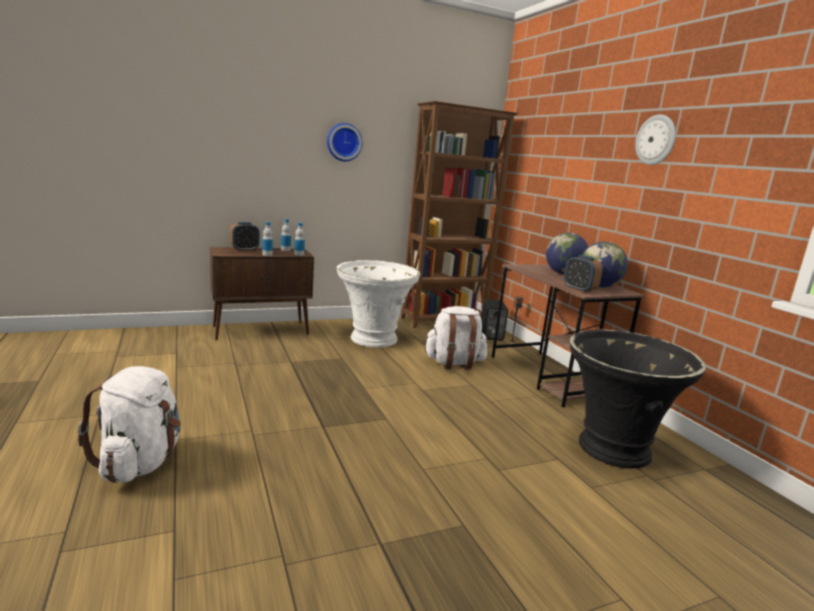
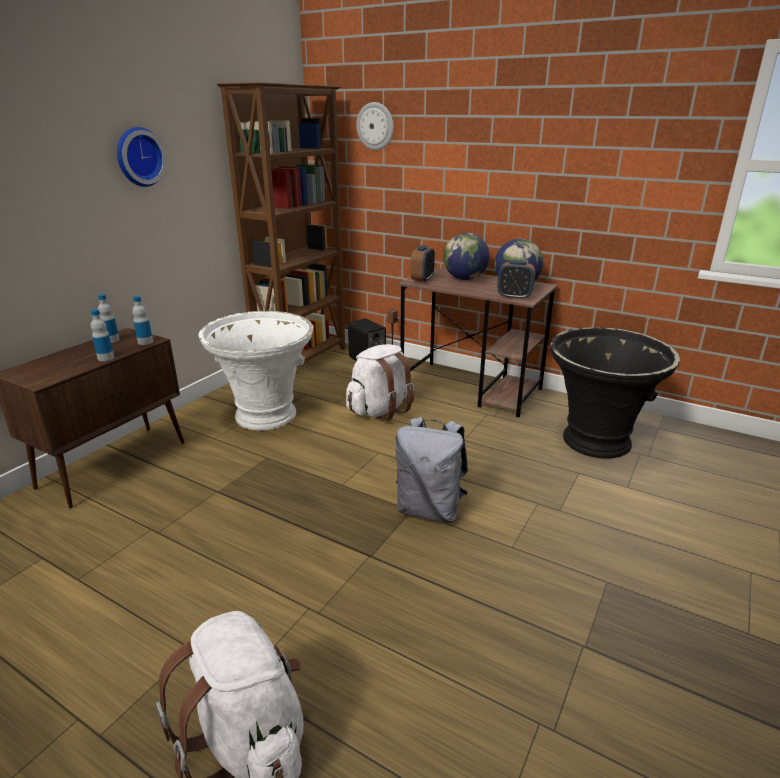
camera: 35 degrees left, 10 degrees up
(244, 250) = (56, 361): alarm clock -> alarm clock (422, 279)
(399, 424) = (430, 509): none -> grey backpack
(656, 140) = (547, 121): wall clock -> wall clock (375, 126)

